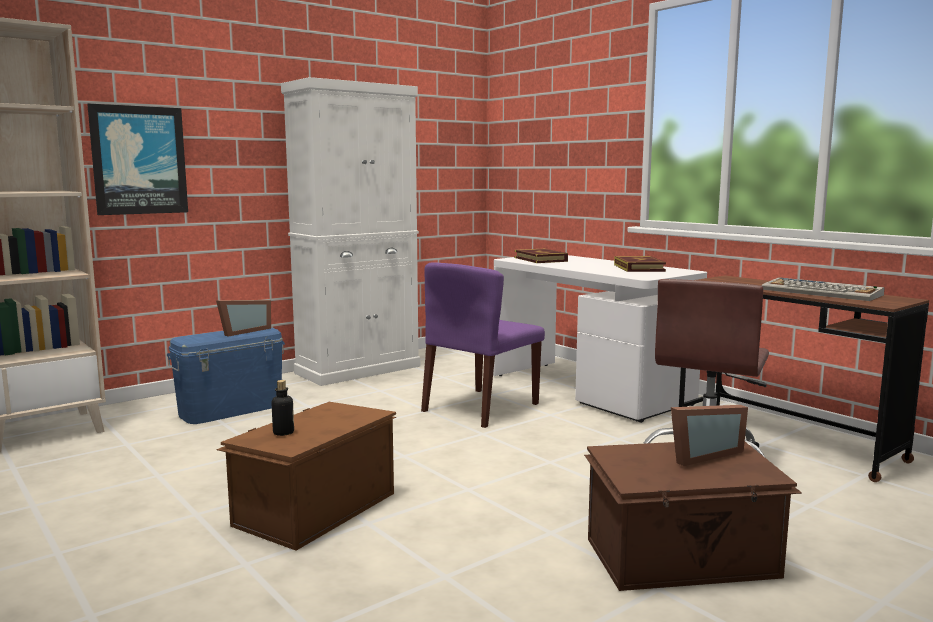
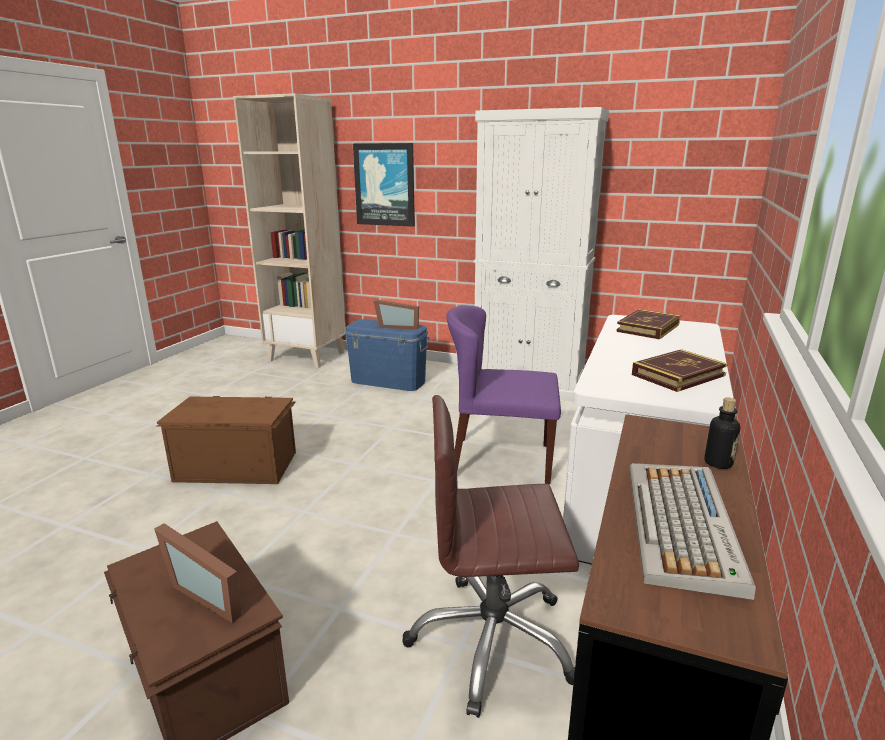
camera: 60 degrees right, 10 degrees up
(283, 432) = (207, 405): bottle -> bottle (718, 463)

